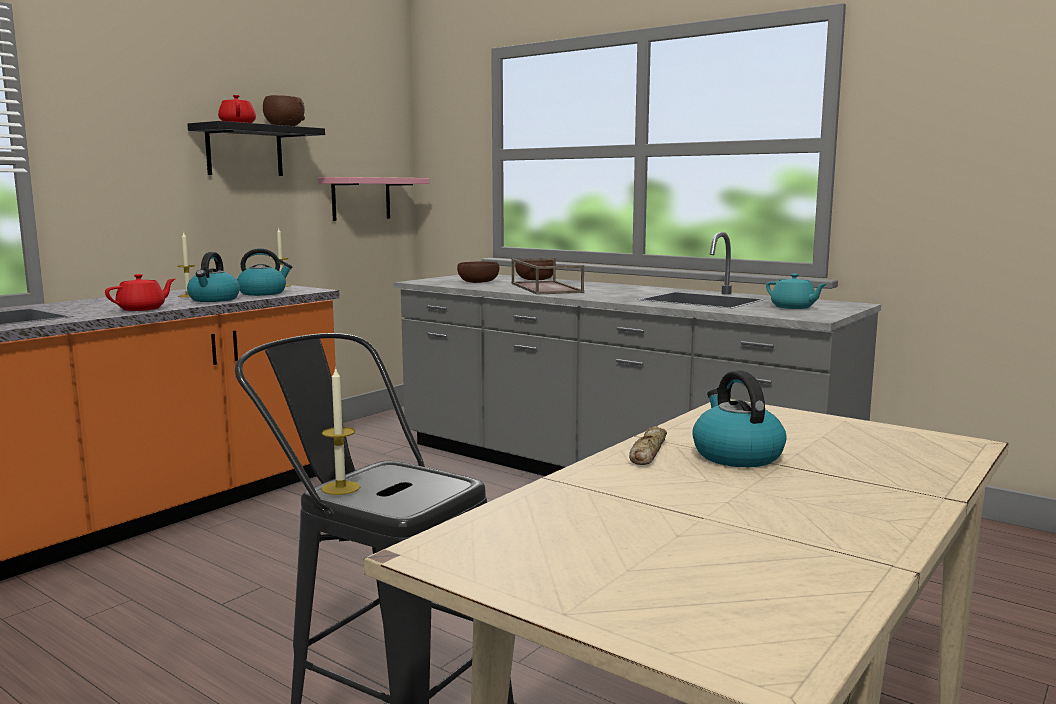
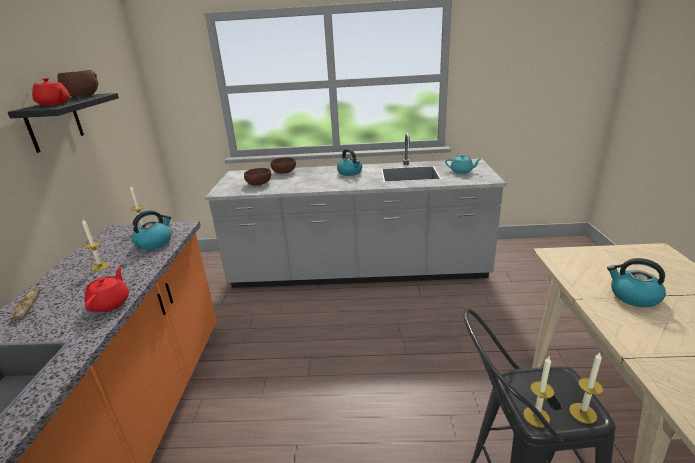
camera: 35 degrees left, 15 degrees up
(214, 299) = (137, 265): kettle -> kettle (350, 172)
(361, 198) = (129, 134): pink shelf -> none
(395, 503) = (582, 413): none -> candle
(544, 288) = (311, 181): brown tray -> none
(647, 452) = (608, 311): bread -> bread (27, 306)

